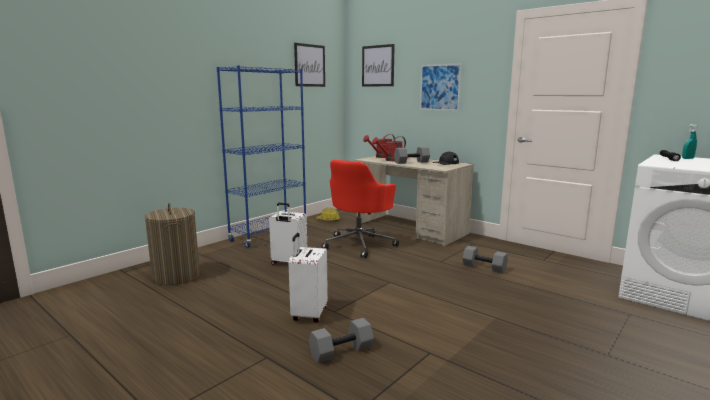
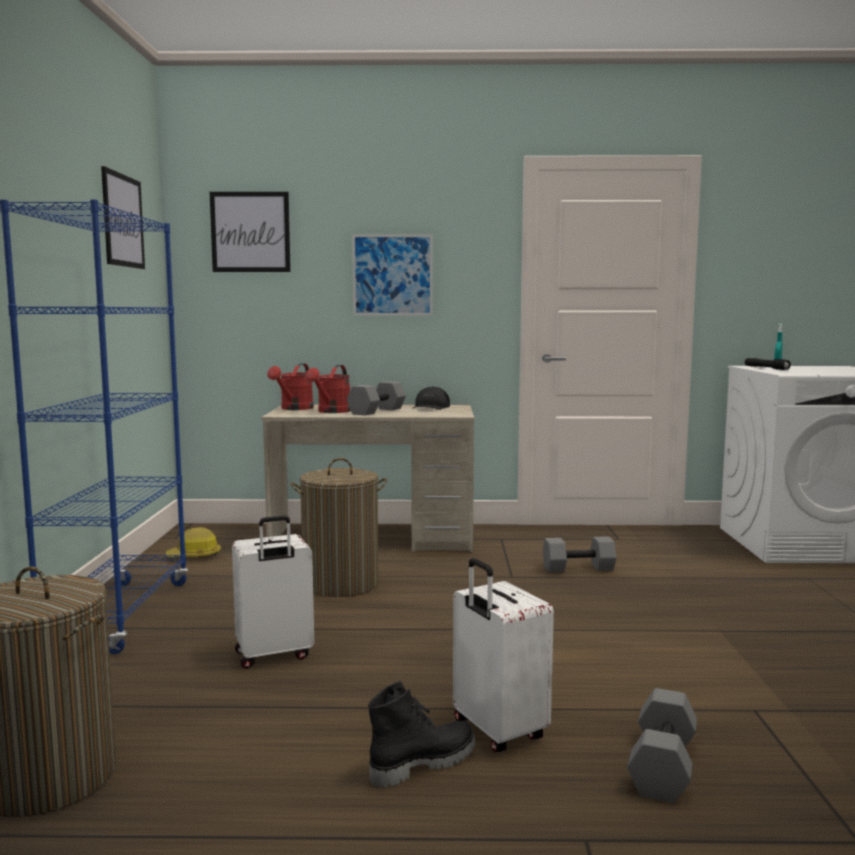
camera: 40 degrees left, 5 degrees down
(266, 313) = (422, 763): none -> black boot
(360, 244) = (340, 584): red office chair -> laundry basket

